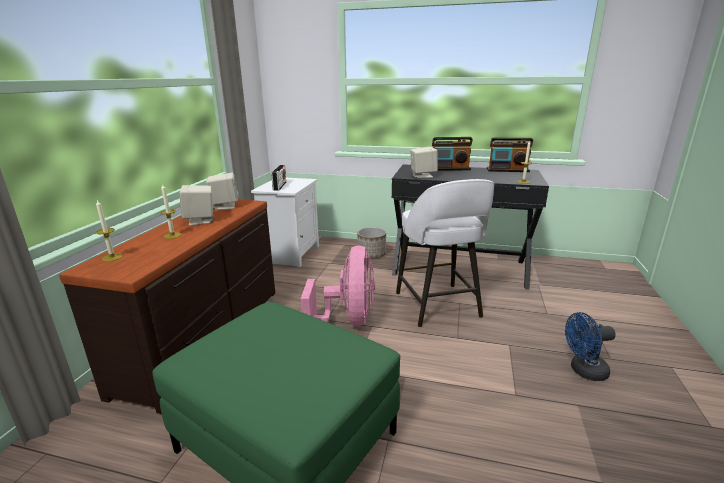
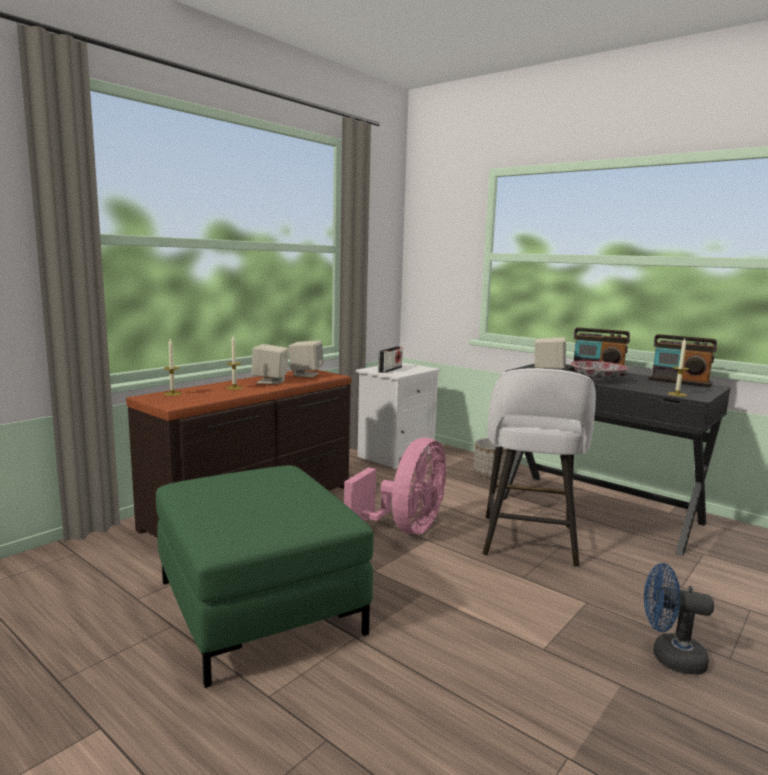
camera: 25 degrees right, 10 degrees down
(460, 176) = (596, 379): none -> bowl

